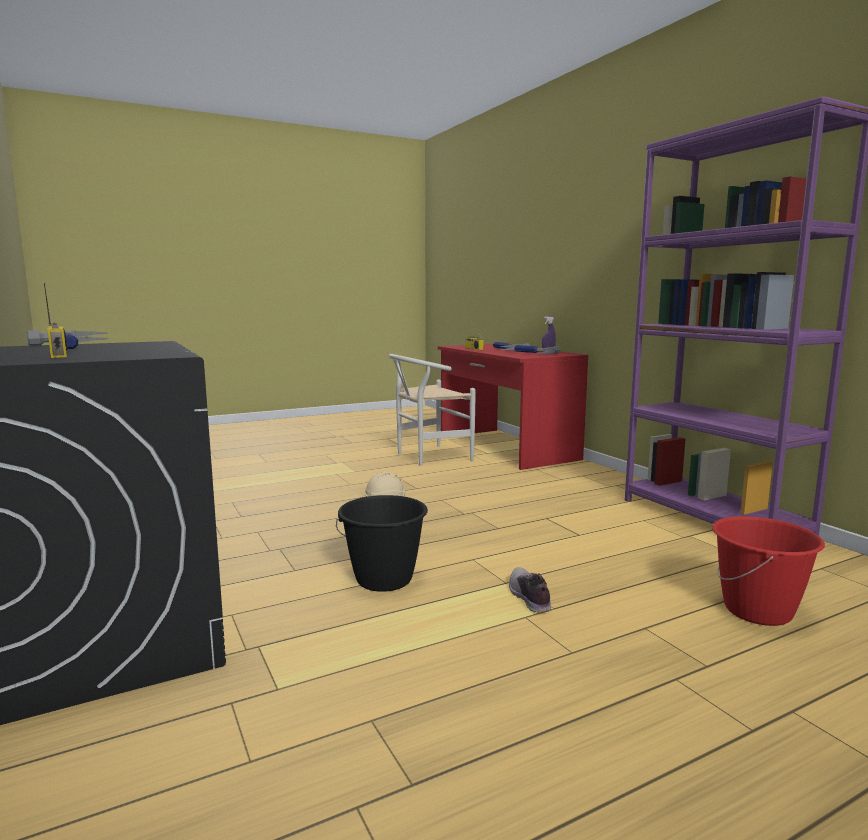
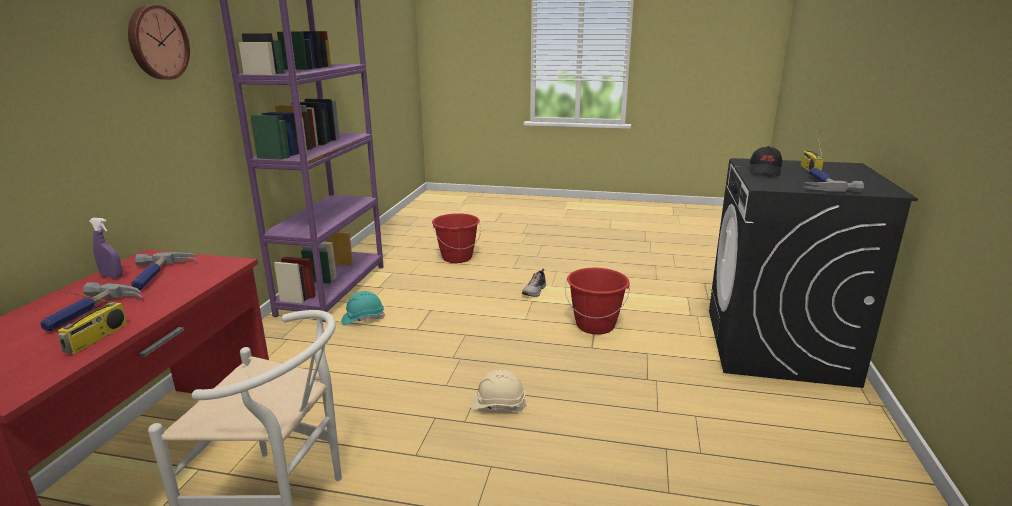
camera: 140 degrees left, 10 degrees up
(144, 349) = (765, 171): none -> black cap
(384, 579) = (595, 325): black bucket -> red bucket
(607, 510) = (363, 319): none -> turquoise hard hat
(636, 216) = (156, 42): none -> wall clock

